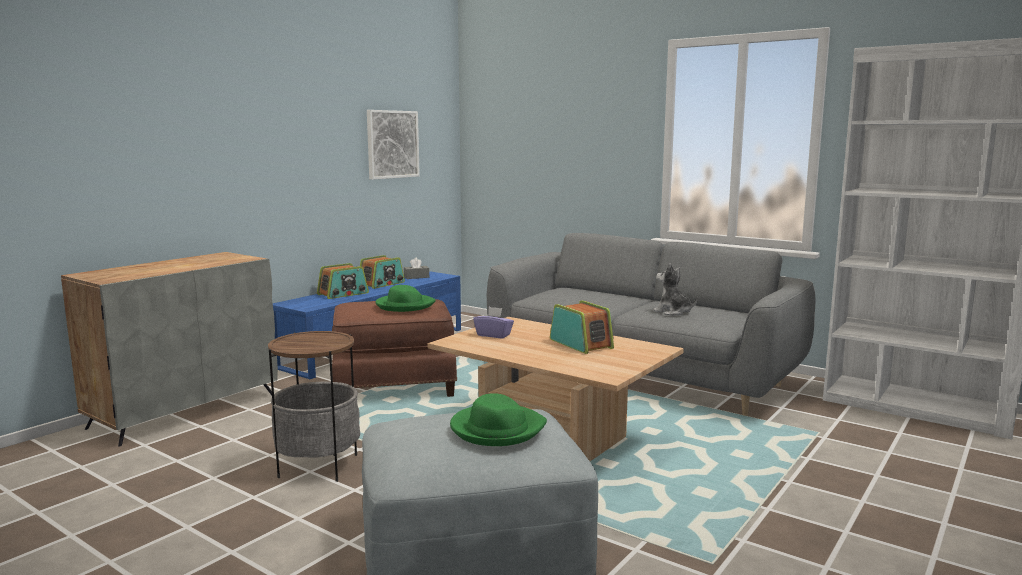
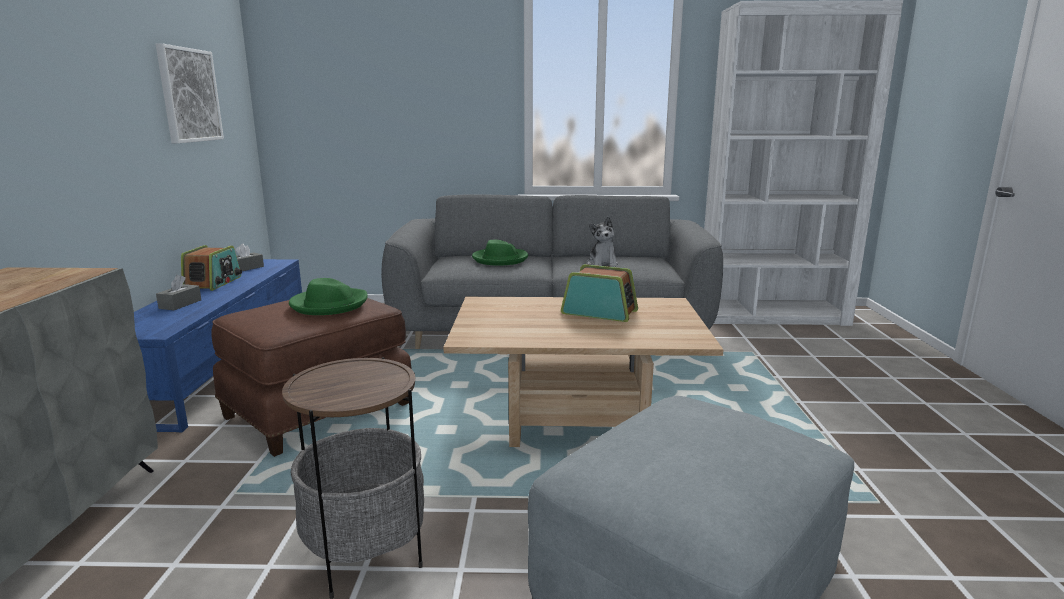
camera: 35 degrees left, 5 degrees up
(343, 294) = (180, 304): radio -> grey tissue box
(494, 335) = (497, 320): purple tissue box -> none
(497, 429) = (723, 434): green hat -> green hat (500, 259)
(673, 312) = (603, 265): plush toy -> plush toy turned 105 degrees counterclockwise

